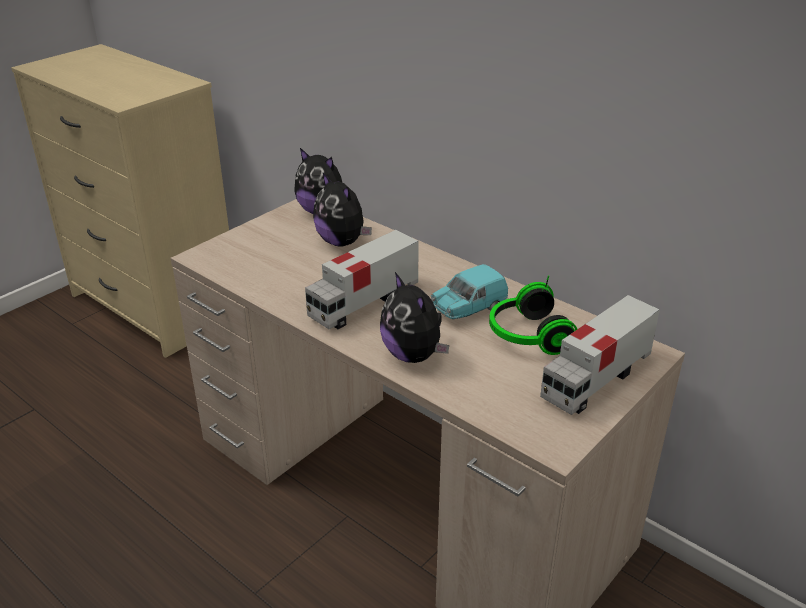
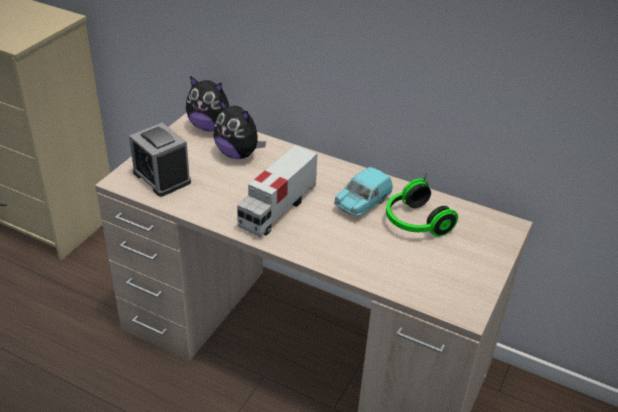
camera: 15 degrees left, 5 degrees up
(246, 257) = (162, 177): none -> alarm clock
(414, 355) = (335, 250): plush toy -> none
(595, 380) = (477, 253): toy truck -> none

